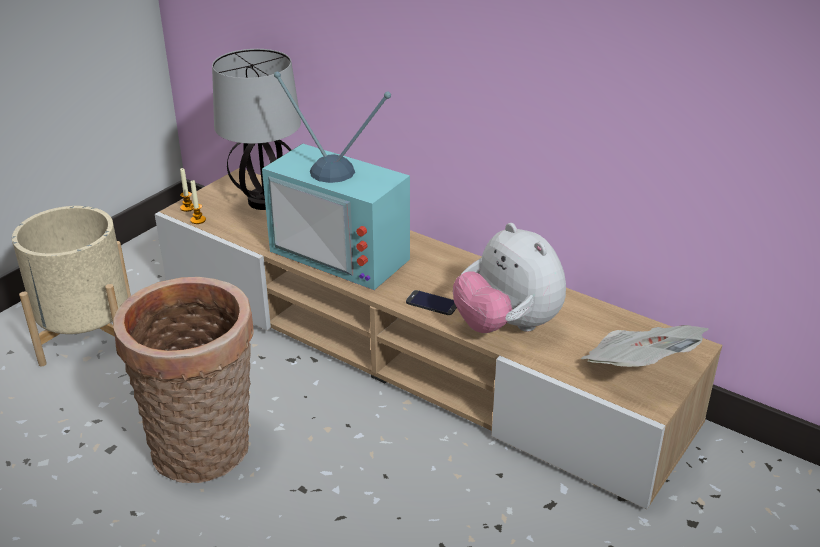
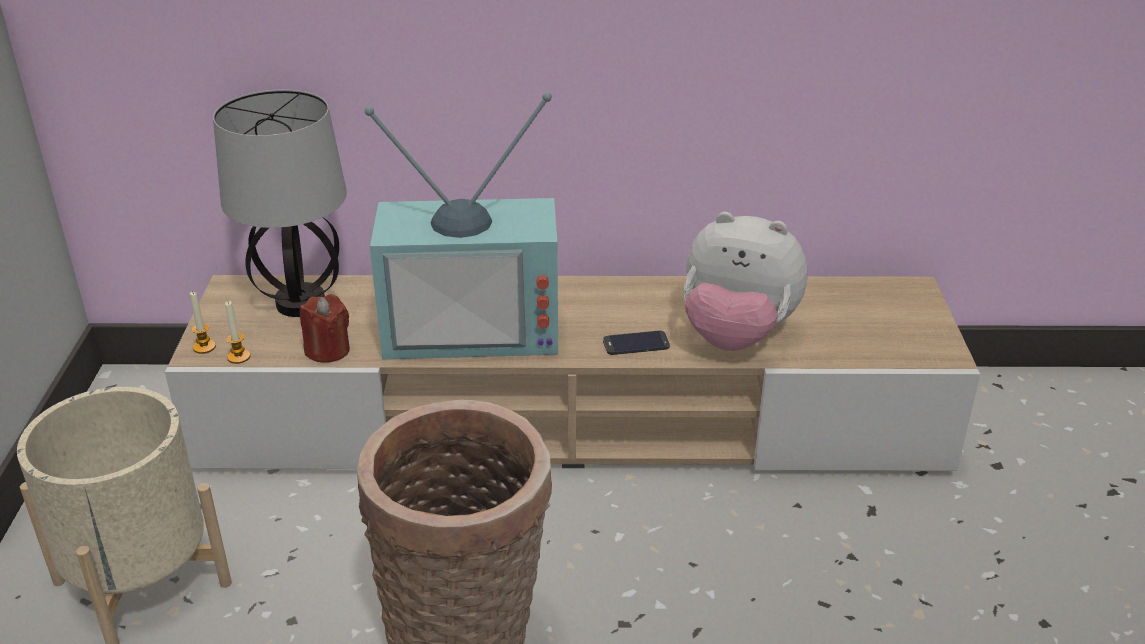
camera: 35 degrees left, 0 degrees up
(247, 234) = (328, 350): none -> red candle
(638, 368) = (896, 327): newspaper -> none

